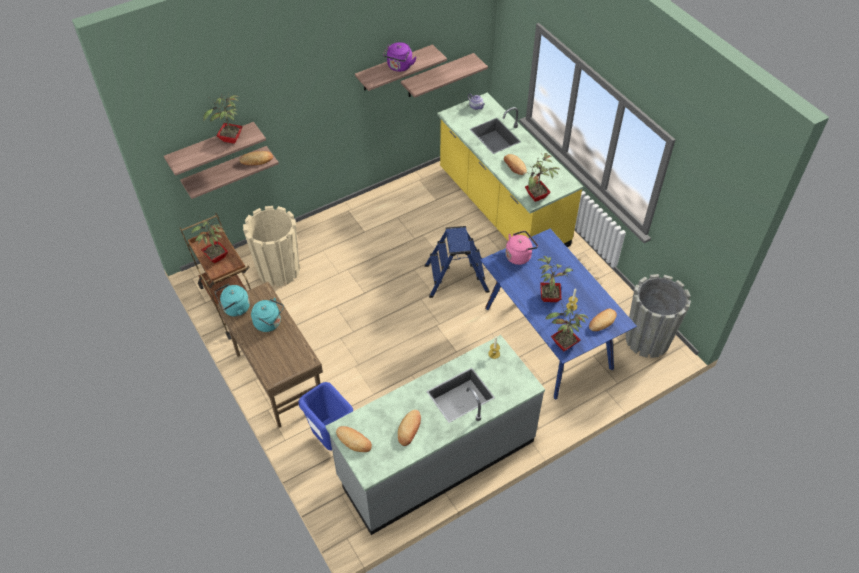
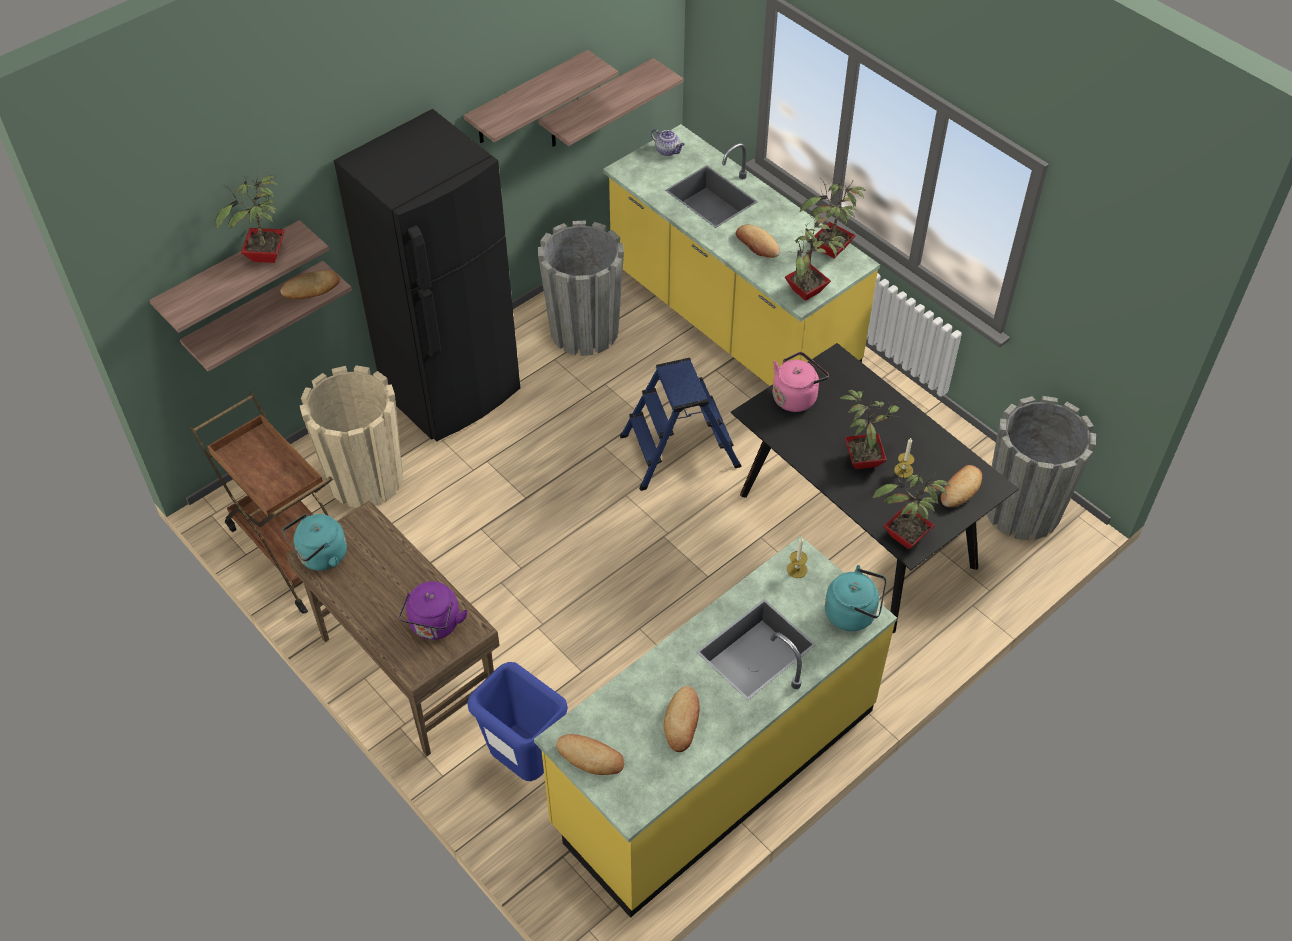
camera: 10 degrees left, 0 degrees up
(215, 258) = (264, 471): potted plant -> potted plant (830, 250)
(269, 323) = (389, 573): turquoise kettle -> turquoise kettle (853, 613)
(336, 228) = (452, 392): none -> black fridge
(399, 67) = (539, 95): purple kettle -> purple kettle (434, 626)
(417, 203) = (584, 331): none -> grey planter
(436, 459) = (713, 767): grey counter -> yellow counter
(546, 337) = (855, 530): blue dining table -> black dining table

